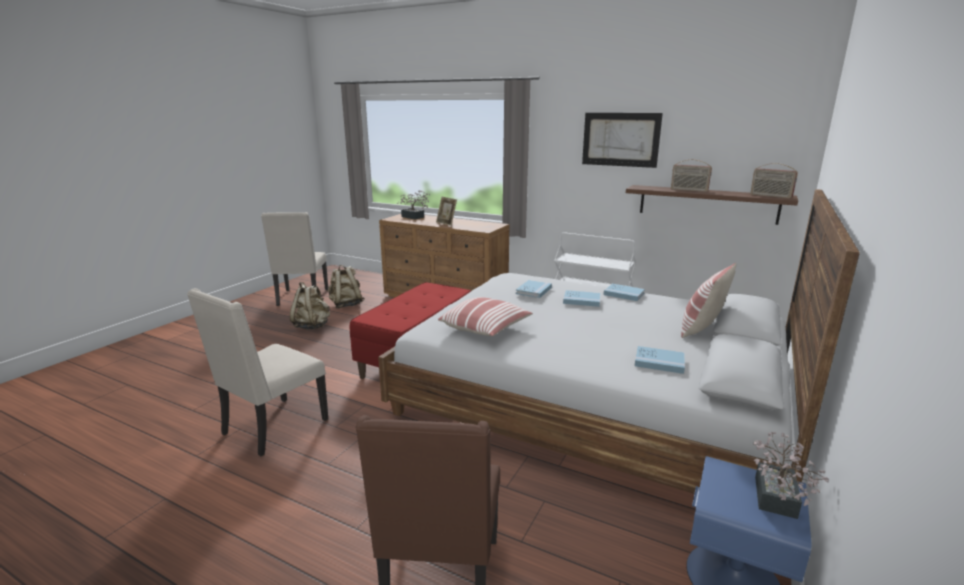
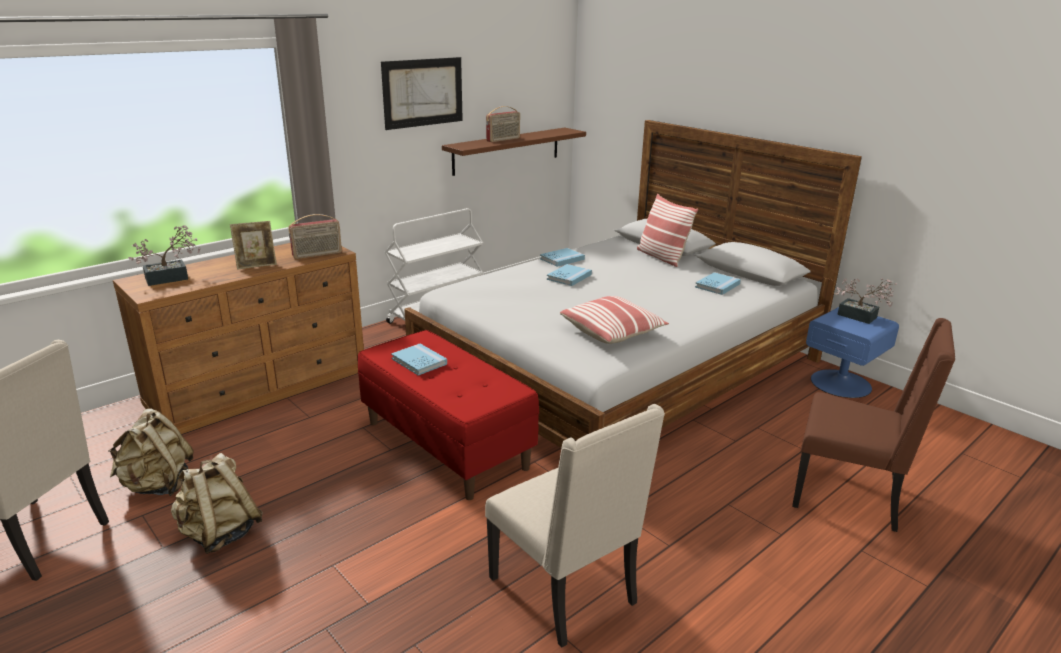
camera: 70 degrees left, 5 degrees up
(533, 290) = (524, 289): blue book -> blue book (419, 361)
(770, 196) = (561, 132): radio -> radio (317, 255)

